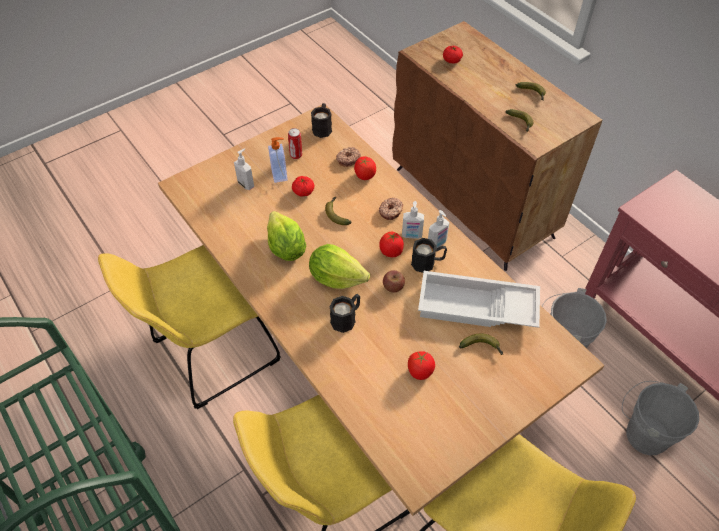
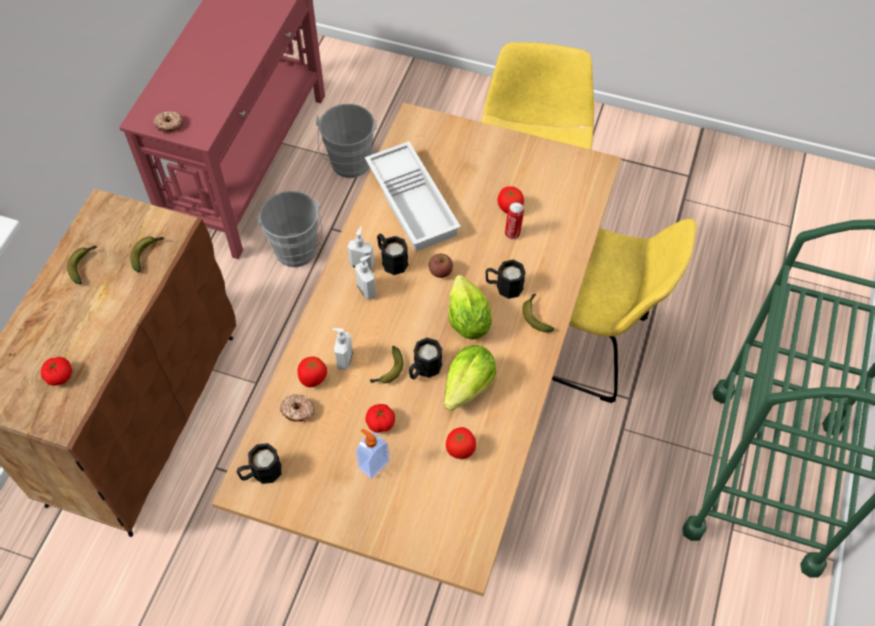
camera: 125 degrees left, 5 degrees up
(210, 354) = (544, 550): yellow chair -> none
(246, 184) = (412, 490): soap dispenser -> soap dispenser (344, 359)
(296, 155) = (330, 469): can -> can (513, 233)
(320, 232) = (424, 369): none -> black mug
(391, 211) = (348, 324): donut -> donut (169, 124)
(391, 252) = (401, 295): tomato -> tomato (460, 449)
(482, 347) = (451, 180): banana -> banana (536, 316)

